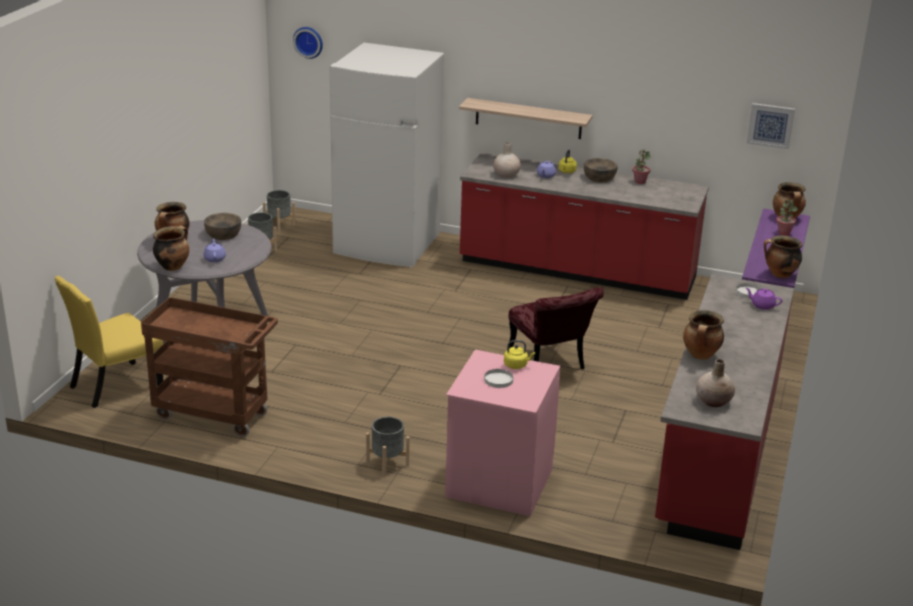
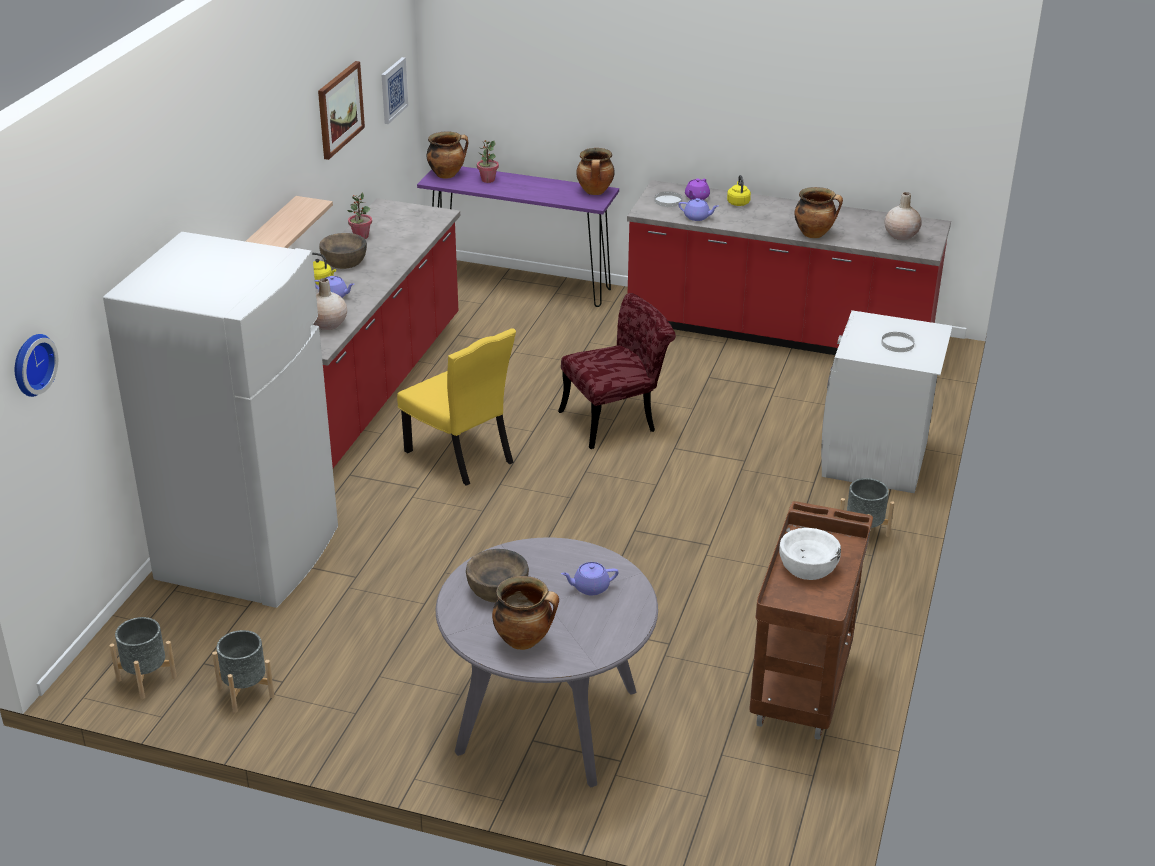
camera: 90 degrees left, 5 degrees up
(117, 385) = (736, 803): yellow chair -> yellow chair (460, 455)
(173, 266) = (624, 628): cooking pot -> none
(215, 327) = (808, 566): none -> white bowl
(497, 483) = (876, 459): pink washing machine -> white washing machine
(517, 365) = (861, 333): yellow kettle -> yellow kettle (738, 202)
(674, 92) = (339, 109): none -> picture
(718, 303) = (697, 217): none -> purple teapot

